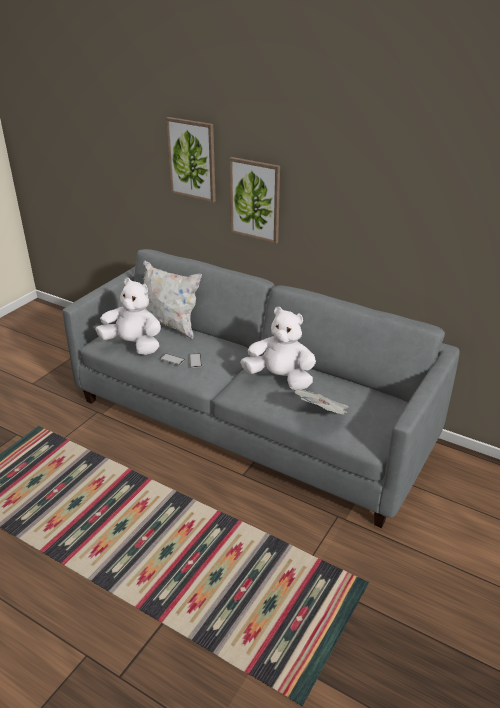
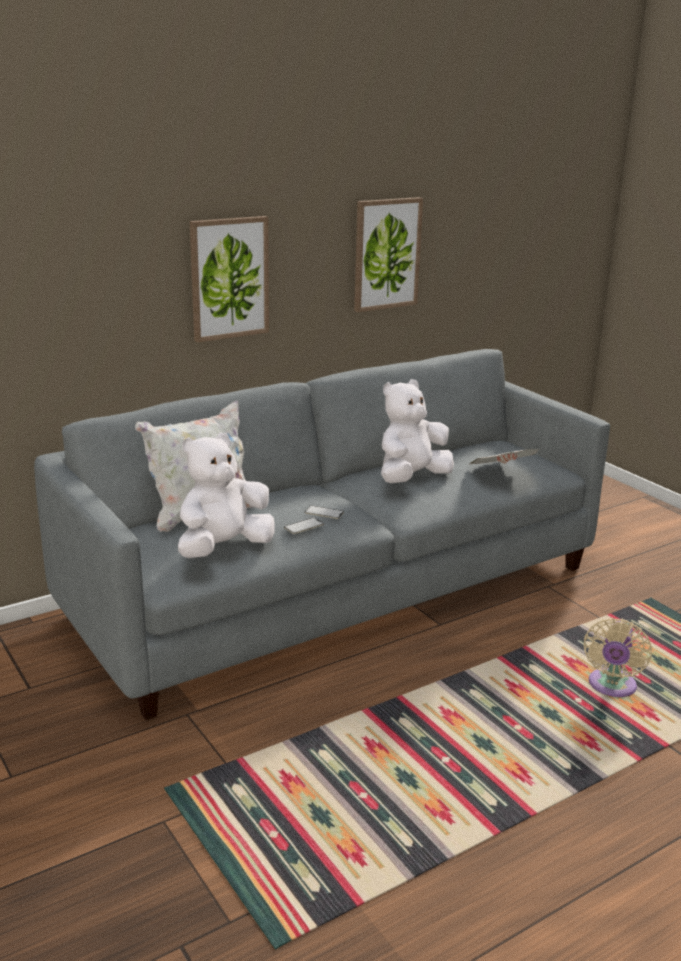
camera: 65 degrees left, 10 degrees down
(192, 159) = (118, 243): picture -> picture (386, 254)
(218, 578) = (611, 687): none -> beige fan

